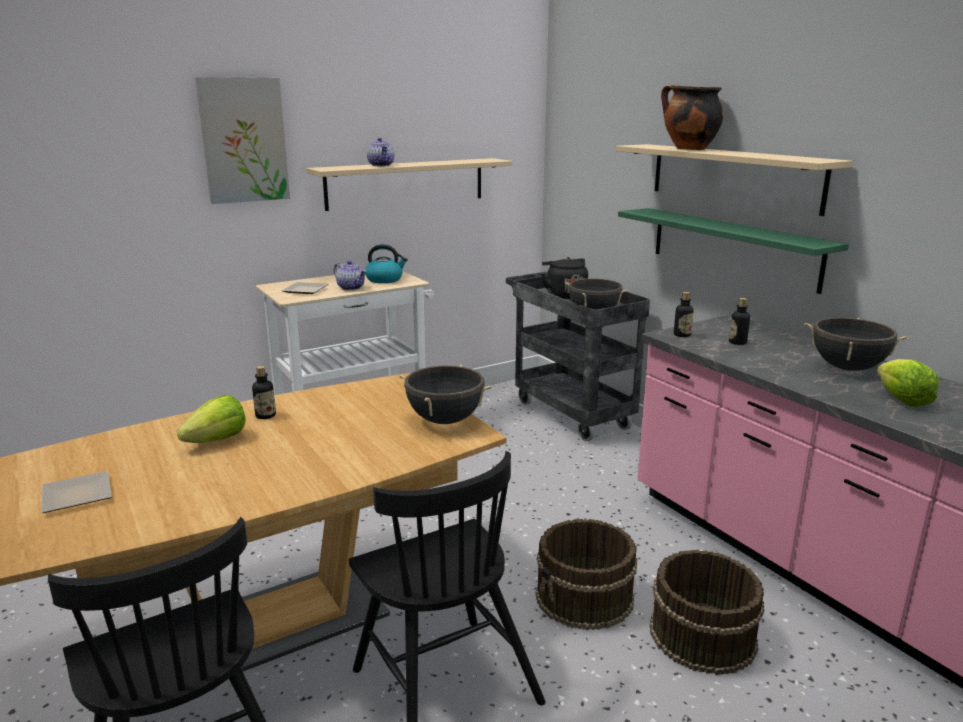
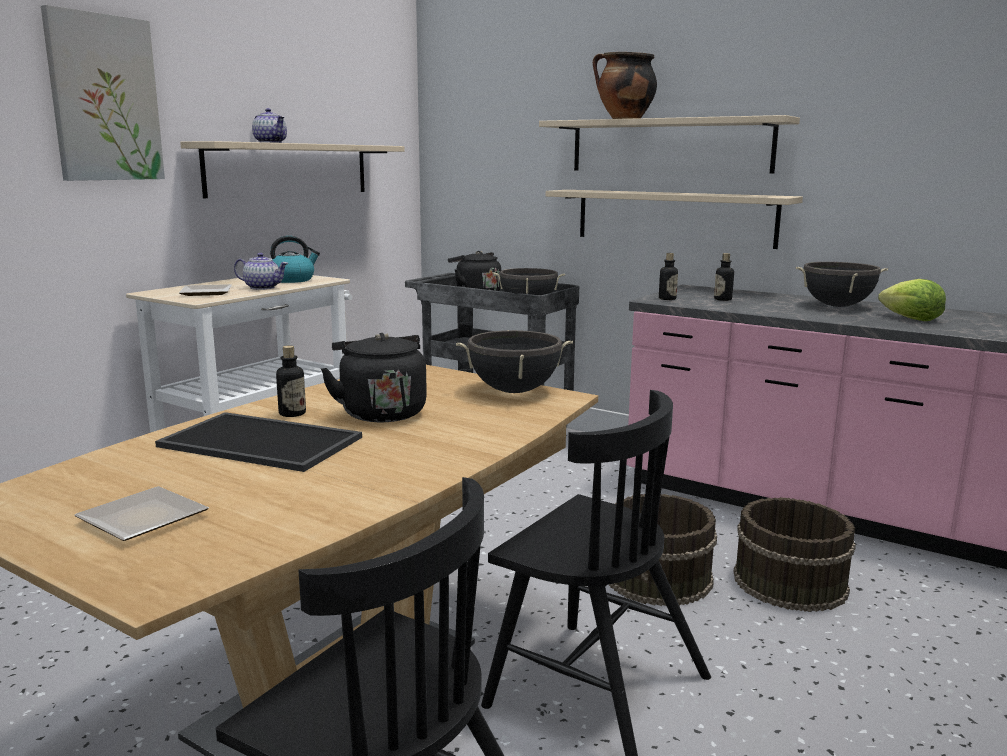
camera: 25 degrees left, 5 degrees down
(217, 440) = (264, 441): lettuce -> tray
(322, 426) = (381, 412): none -> black kettle
(732, 247) = (674, 217): green shelf -> beige shelf

